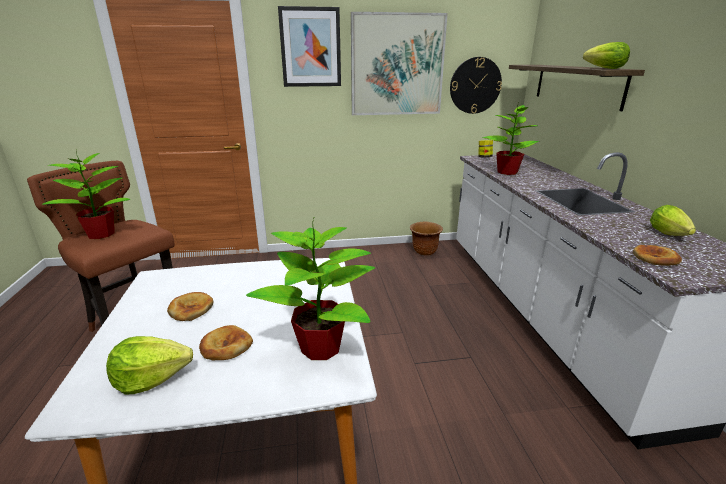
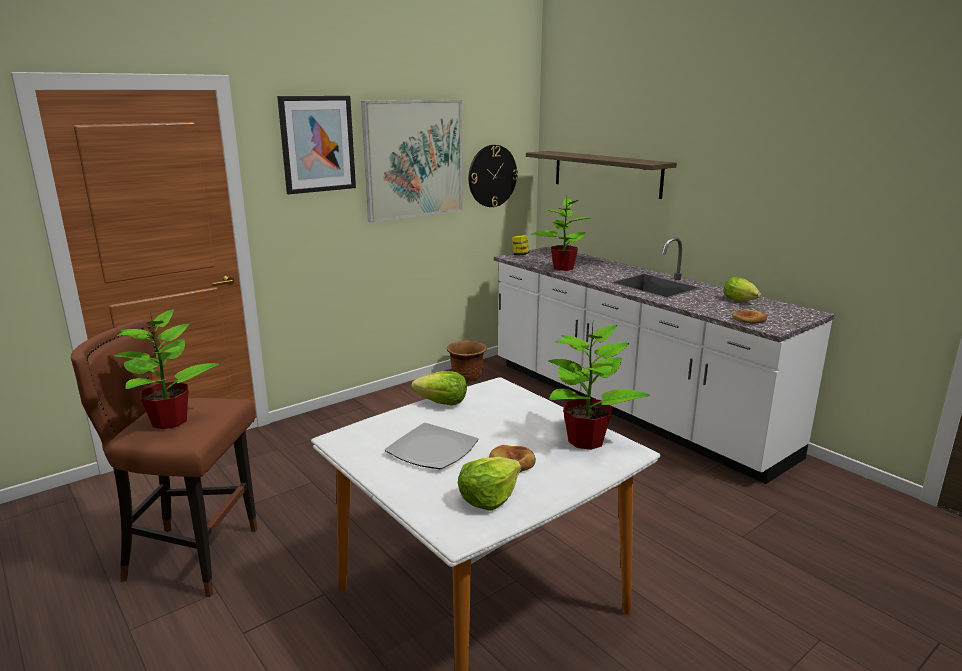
camera: 30 degrees left, 5 degrees down
(191, 309) = (432, 449): bread -> plate
(605, 68) = (645, 162): lettuce -> lettuce (442, 402)

